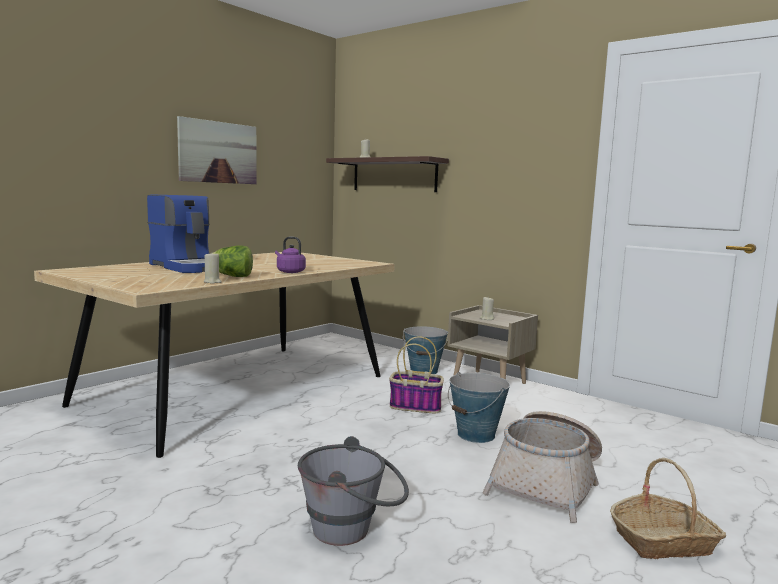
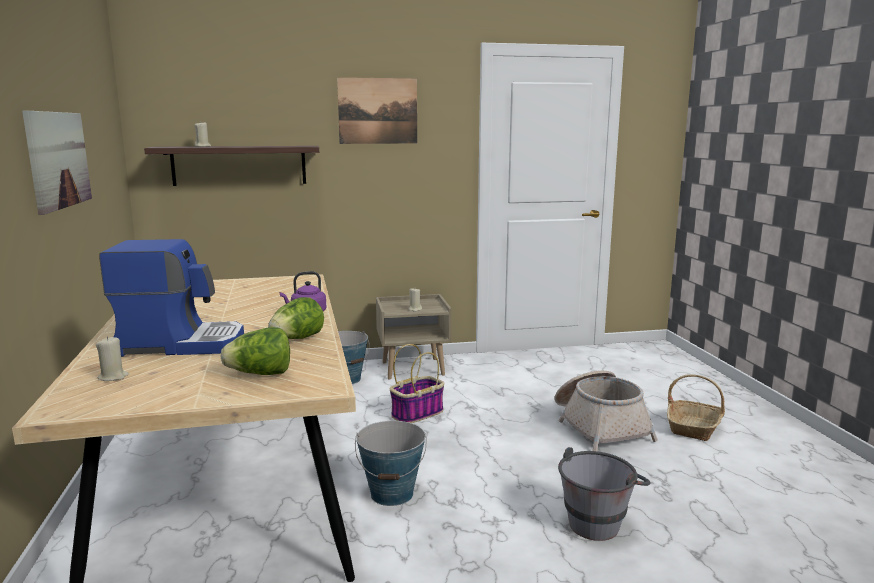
camera: 50 degrees left, 5 degrees up
(153, 280) = (260, 374): none -> lettuce
(212, 282) = (321, 352): beige candle -> beige candle (113, 377)
(476, 435) = (501, 415): bucket -> bucket (392, 494)
(499, 124) = (378, 111): none -> picture

